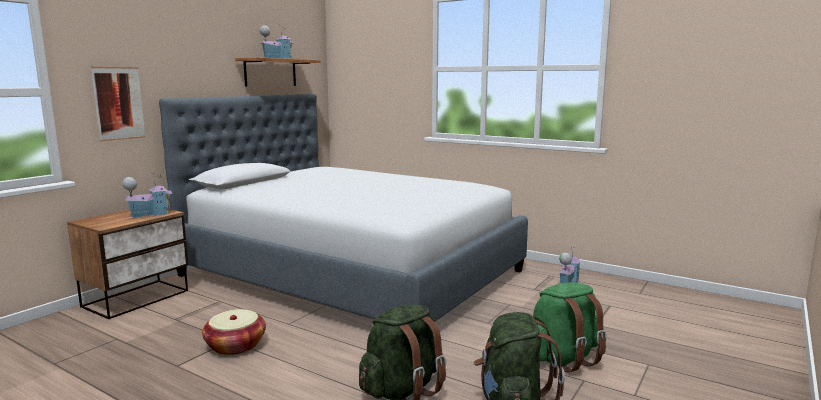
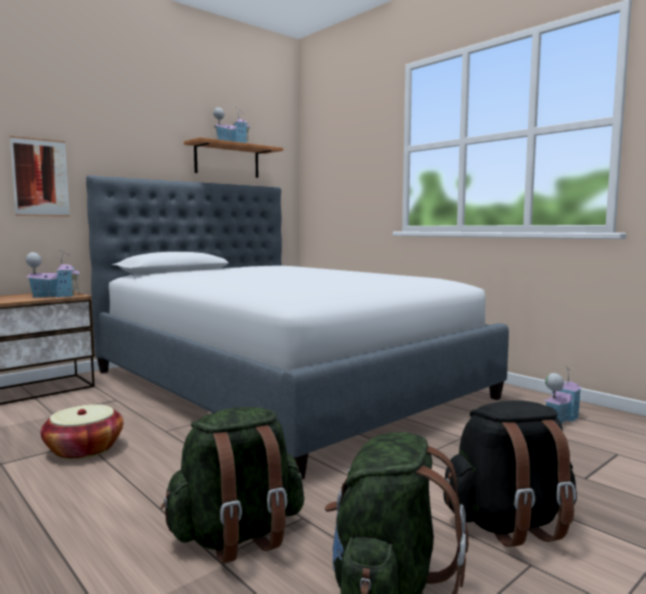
camera: 15 degrees right, 5 degrees down
(563, 359) = (509, 523): green backpack -> black backpack

